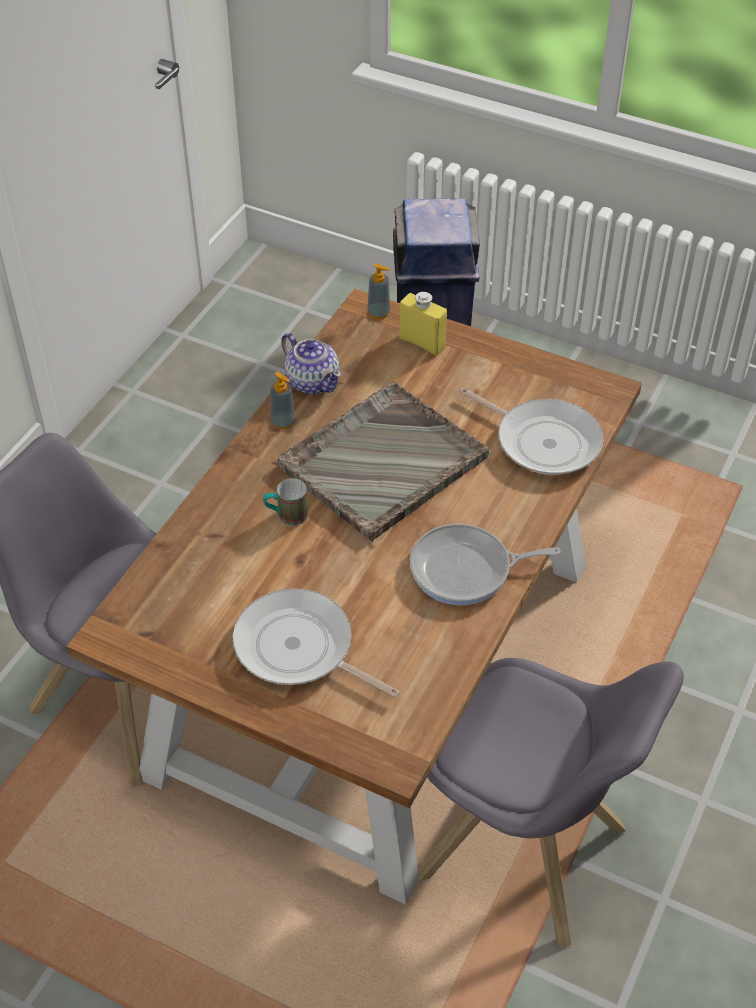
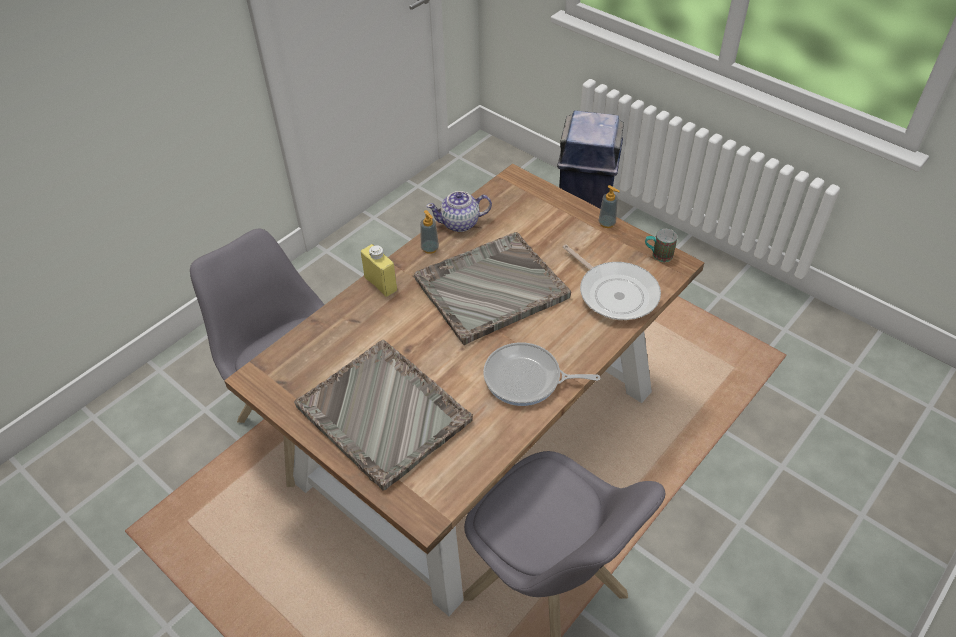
camera: 15 degrees right, 0 degrees up
(286, 515) = (409, 315): mug -> mug (657, 255)
(299, 649) = (384, 415): frying pan -> grey tray
(312, 381) = (460, 223): teapot -> teapot turned 105 degrees clockwise
(379, 313) = (523, 183): soap dispenser -> soap dispenser (607, 223)
(422, 342) = (548, 208): yellow bottle -> yellow bottle (380, 284)

